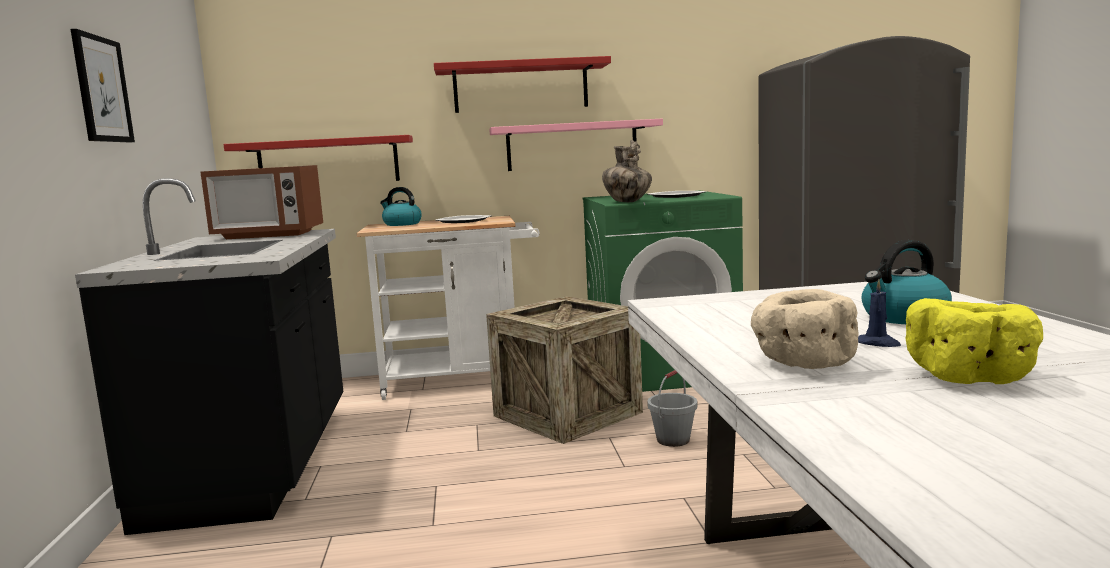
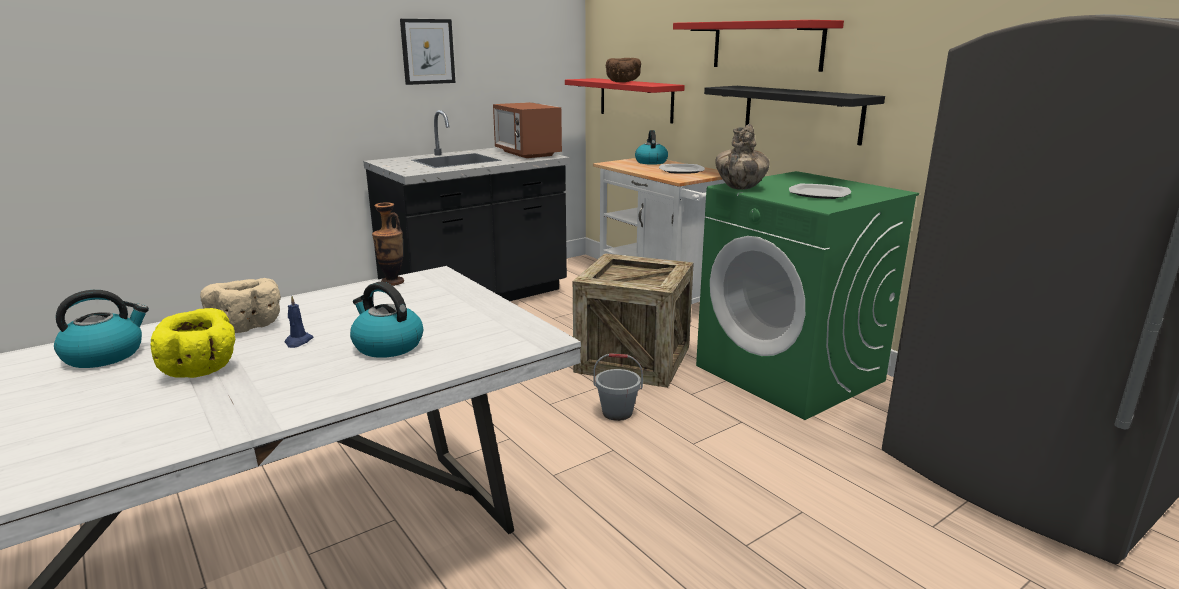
camera: 60 degrees right, 10 degrees up
(329, 138) = (623, 82): none -> brown bowl
(572, 146) = (801, 113): pink shelf -> black shelf
(673, 315) = (392, 282): none -> vase
(905, 430) = (105, 355): none -> kettle

